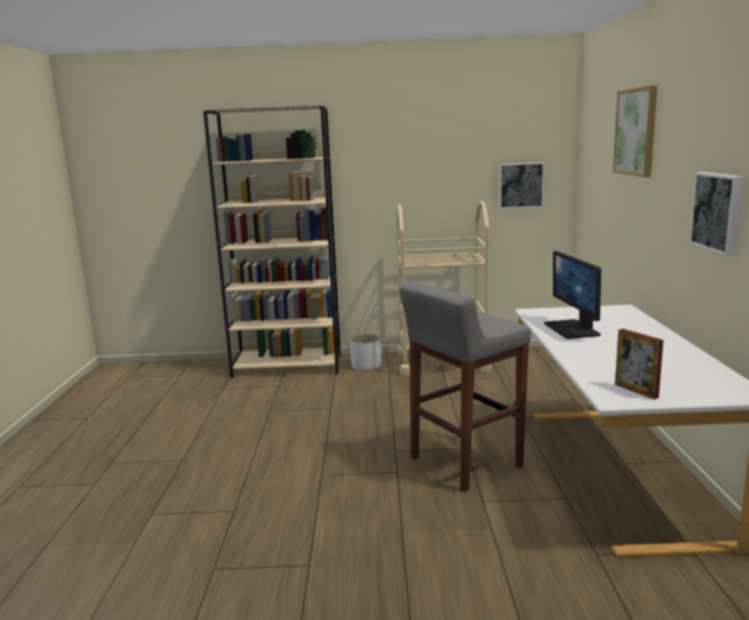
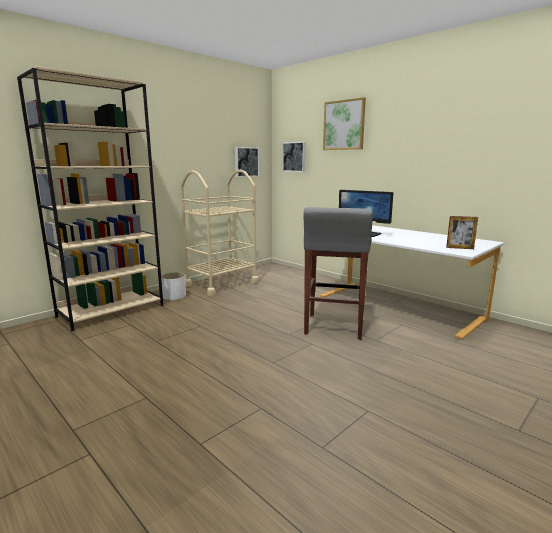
camera: 45 degrees left, 0 degrees up
(719, 211) = (434, 160): picture -> picture (294, 157)

